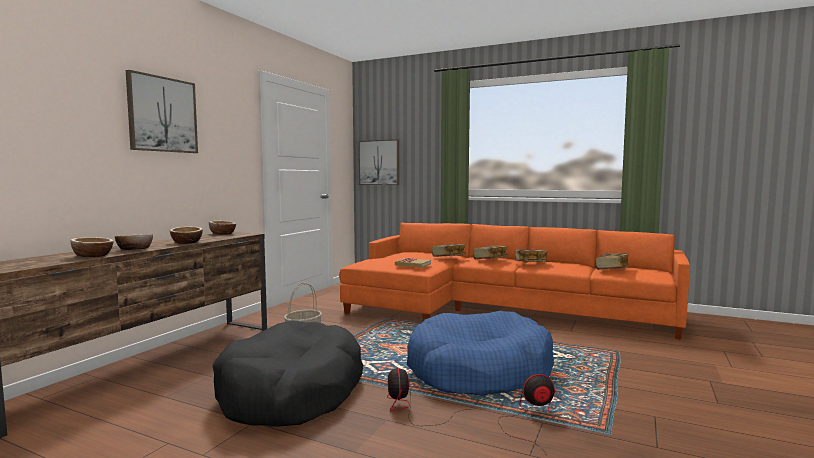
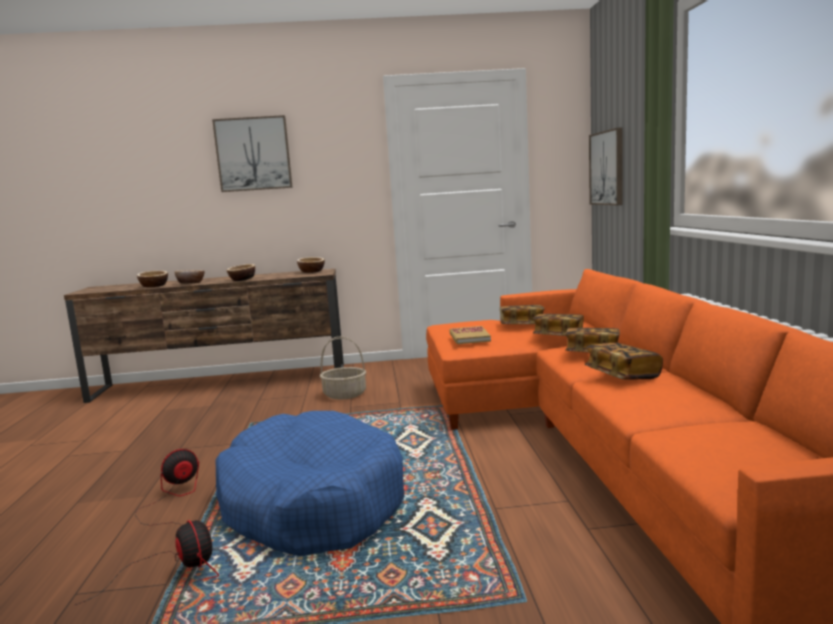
camera: 60 degrees right, 5 degrees up
(291, 392) = (191, 441): black dog bed -> none
(611, 269) = (708, 434): book -> book (522, 326)

